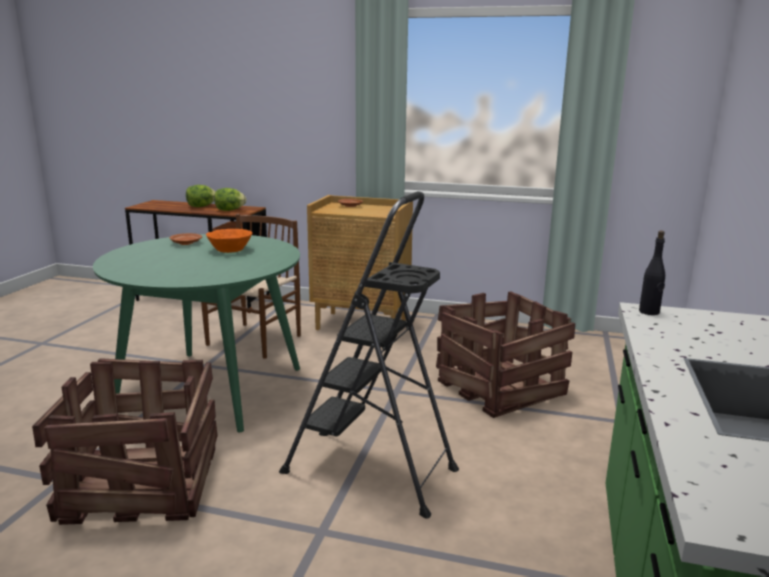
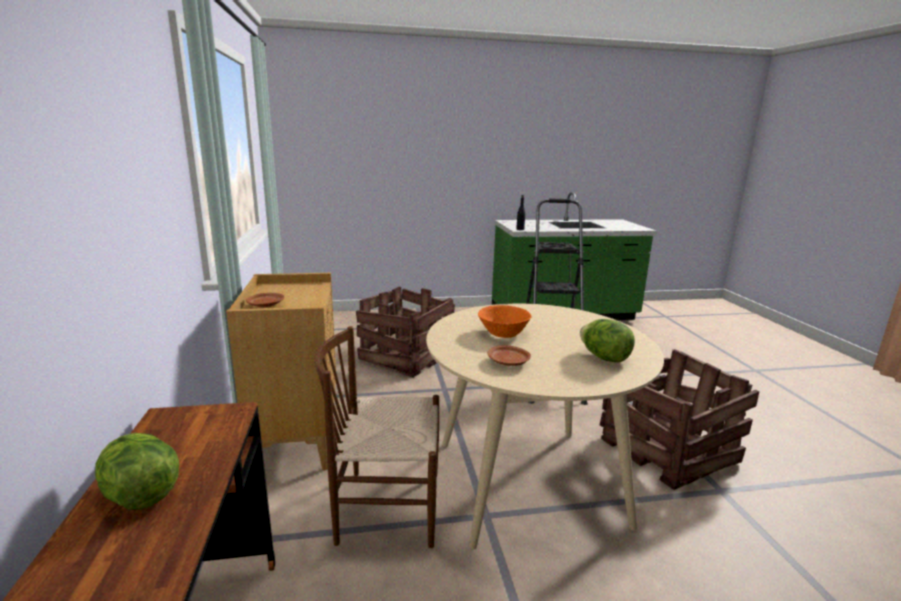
camera: 115 degrees left, 0 degrees up
(211, 389) = (528, 482): green dining table -> beige dining table
(229, 210) = (198, 434): lettuce -> lettuce (604, 358)

